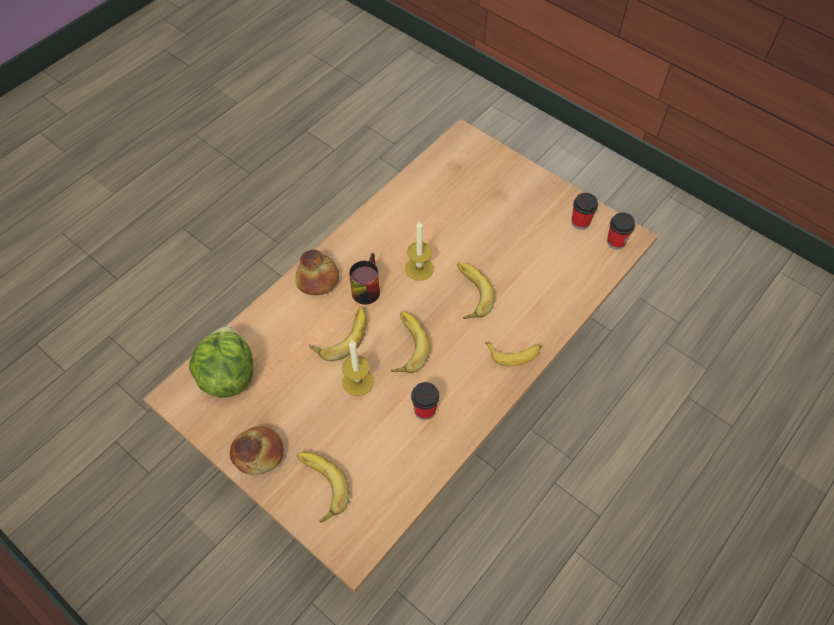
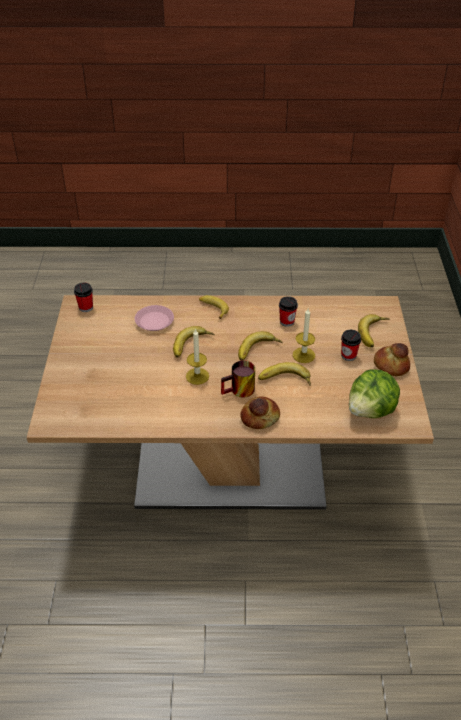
camera: 130 degrees left, 15 degrees down
(539, 285) = (154, 321): none -> pink plate
(580, 222) = (83, 328): cup -> cup (348, 355)

